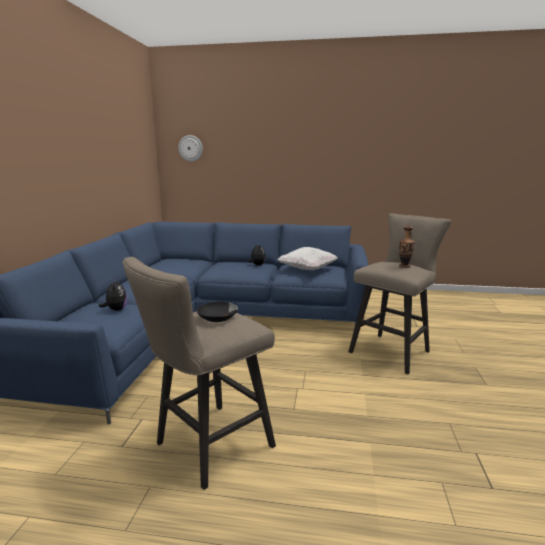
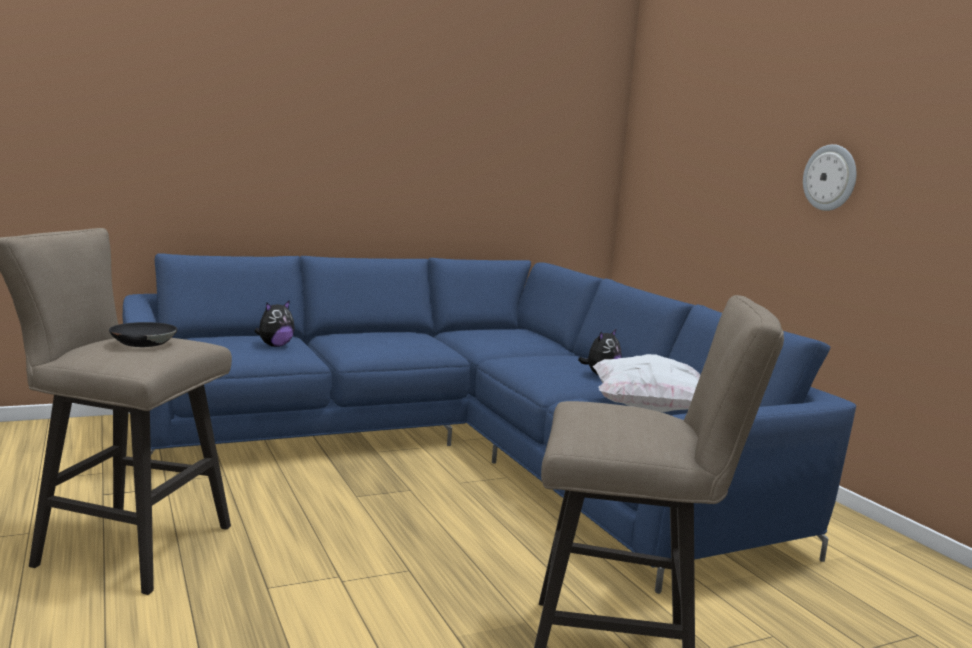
camera: 55 degrees right, 5 degrees down
(190, 148) = (666, 138): wall clock -> wall clock (830, 177)
(404, 266) = (622, 423): vase -> none

